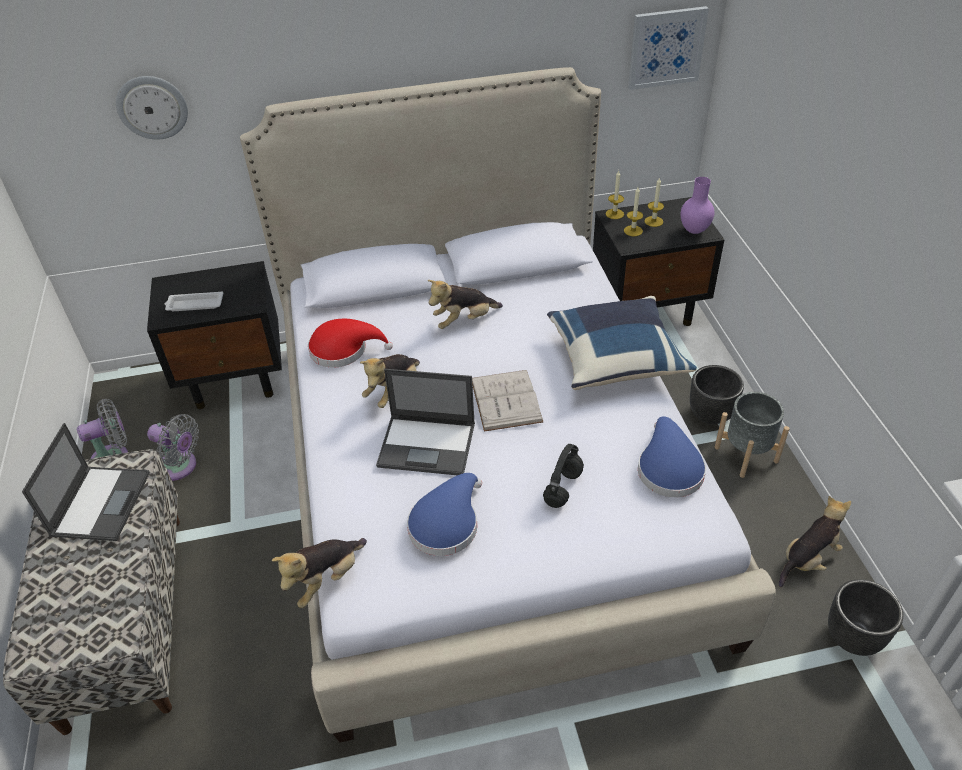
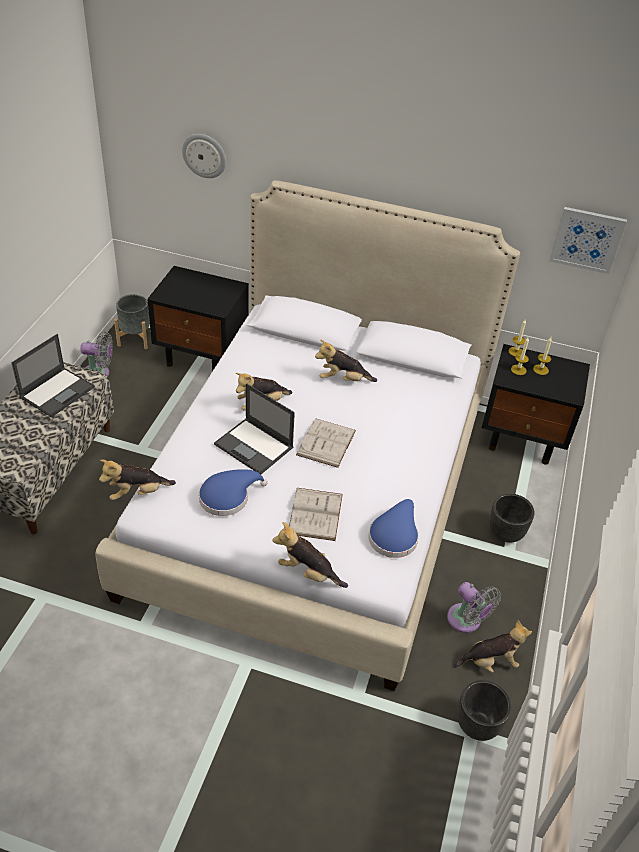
camera: 25 degrees right, 0 degrees up
(180, 467) = (132, 397): grey fan -> grey fan (466, 621)
(194, 305) = (185, 294): white tray -> none
(343, 349) = (252, 363): red hat -> none
(563, 489) = (315, 514): black headphones -> white book
(613, 565) = (308, 572): none -> plush toy
(615, 359) = (422, 451): blue pillow -> none
(694, 231) = (565, 390): purple vase -> none
(746, 454) = (507, 572): grey planter -> grey planter (135, 338)

